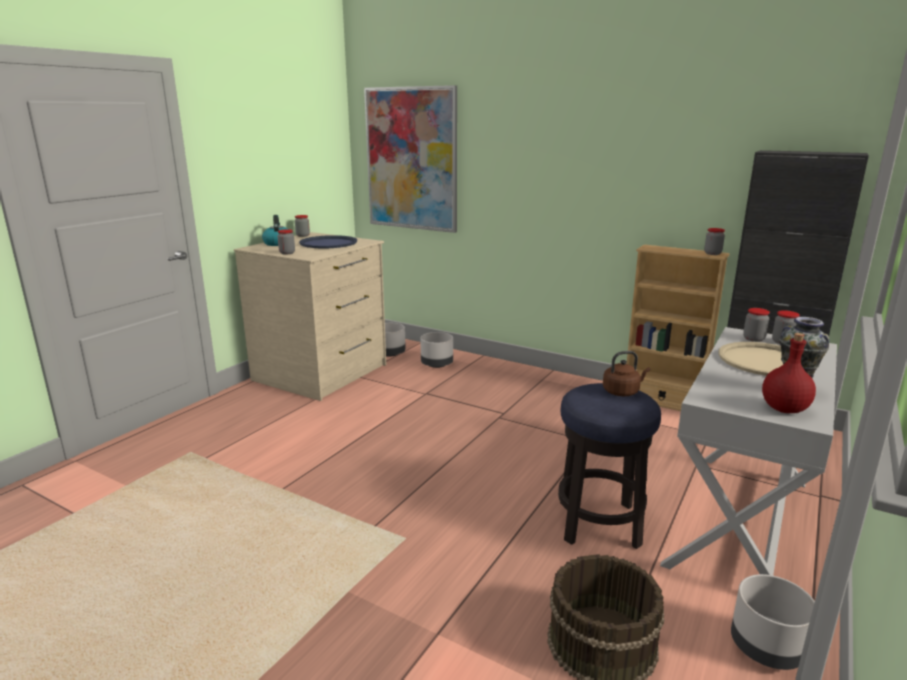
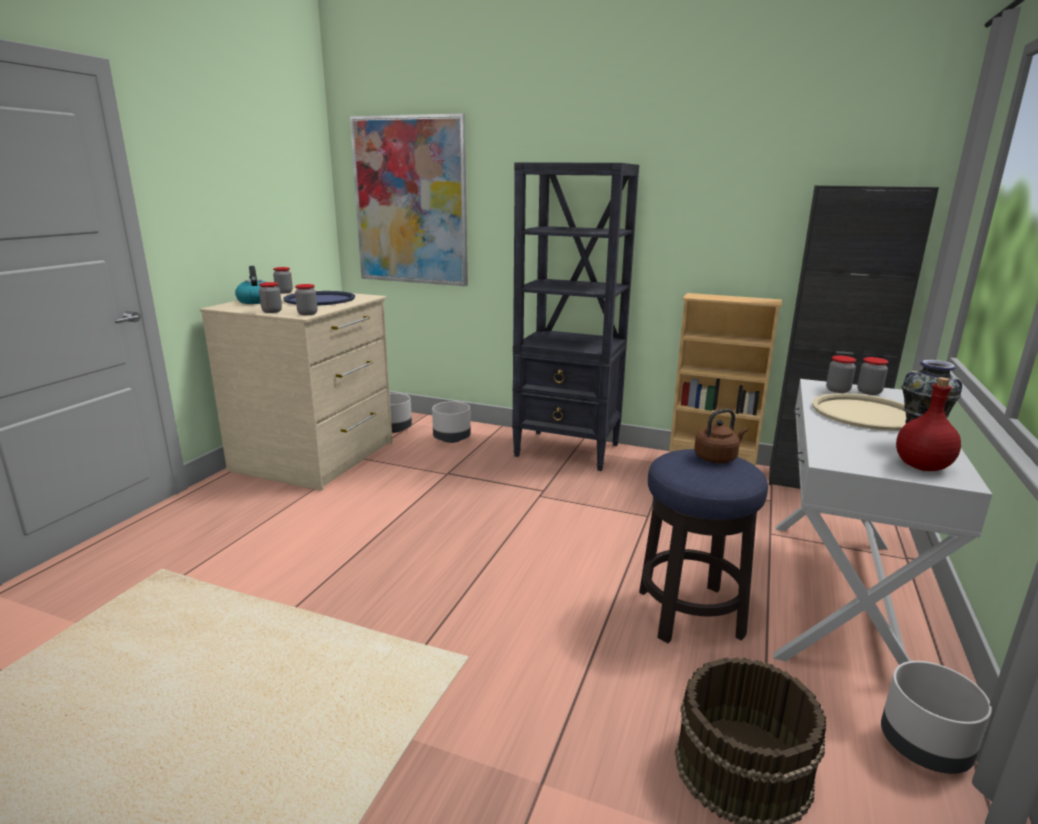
camera: 10 degrees left, 0 degrees up
(535, 380) = (568, 450): none -> black bookcase
(712, 253) = (765, 300): jar -> jar (307, 313)

